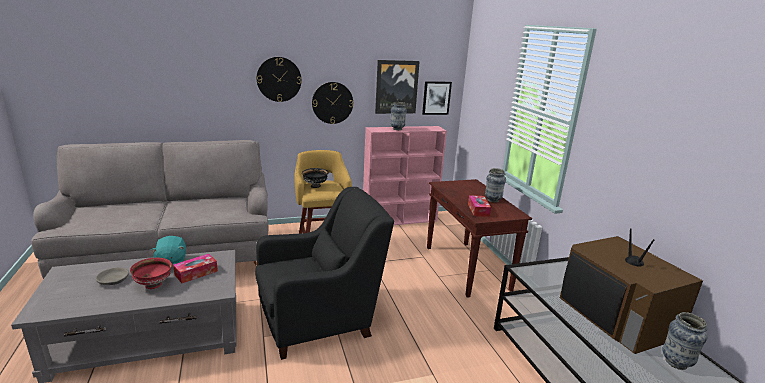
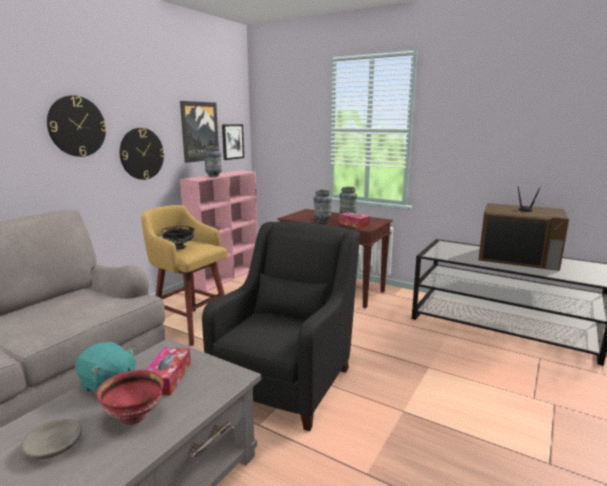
camera: 40 degrees left, 5 degrees down
(676, 363) = (577, 267): vase -> vase (322, 221)

